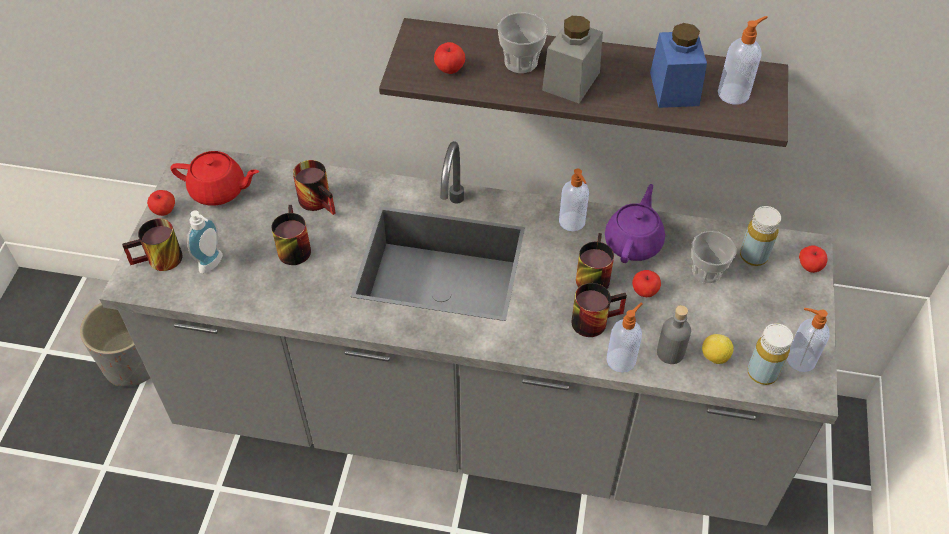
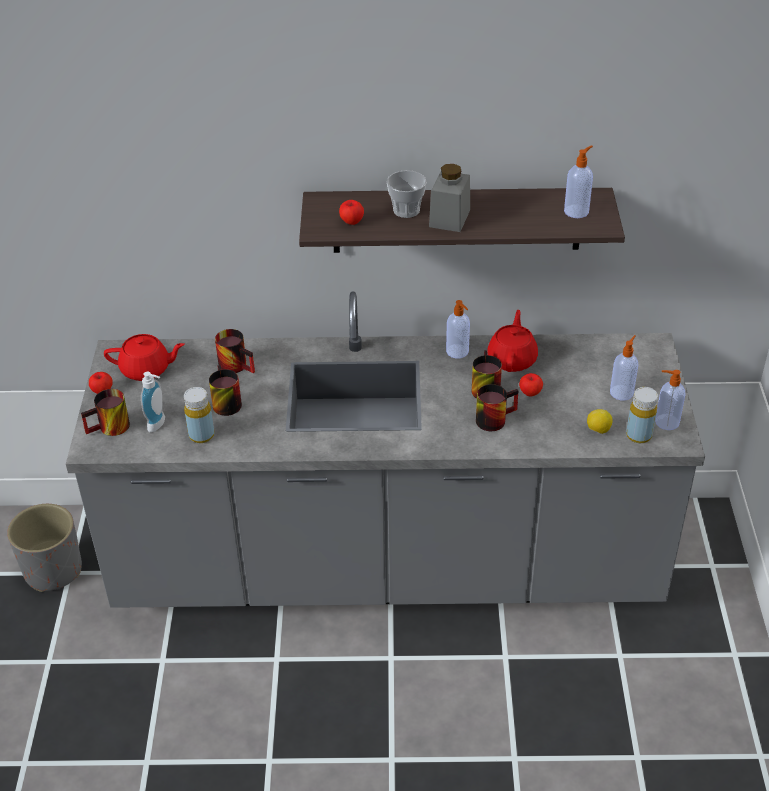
camera: 10 degrees left, 10 degrees down
(621, 359) = (524, 443): soap dispenser -> soap dispenser (622, 392)
(633, 242) = (512, 359): purple teapot -> red teapot
(670, 352) = (562, 432): grey bottle -> none
(674, 89) = (530, 213): blue jar -> none
(706, 271) = (577, 372): cup -> none
(753, 256) = (612, 355): yellow bottle -> yellow bottle (201, 435)
(809, 267) = (658, 357): apple -> none

